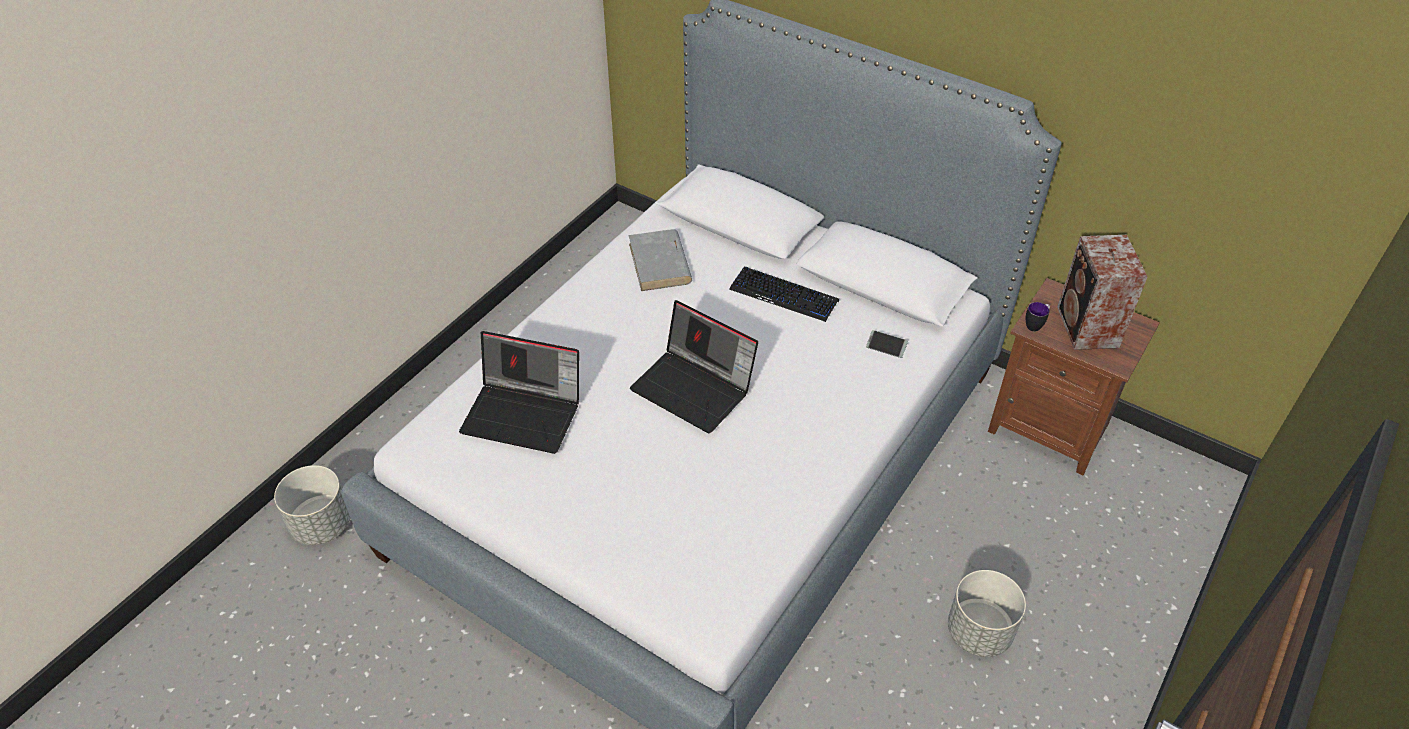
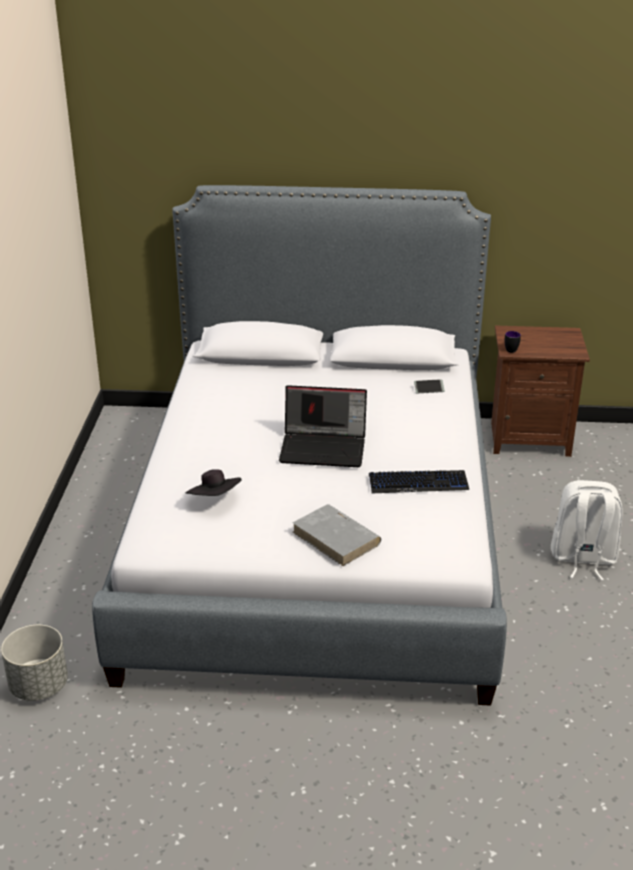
camera: 30 degrees left, 15 degrees down
(525, 413) = (215, 499): laptop -> black hat
(660, 264) = (227, 391): grey book -> grey book (337, 538)
(784, 295) = (334, 383): keyboard -> keyboard (418, 483)
(978, 632) = (582, 558): grey planter -> white backpack
(1087, 329) = (543, 342): speaker -> none

